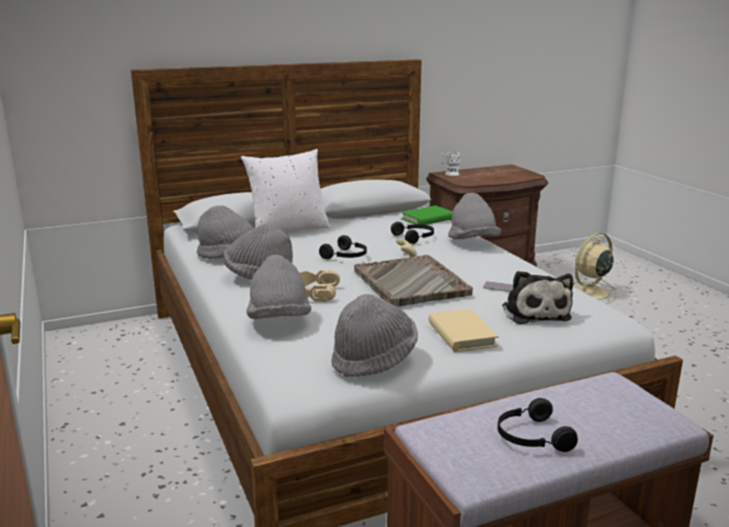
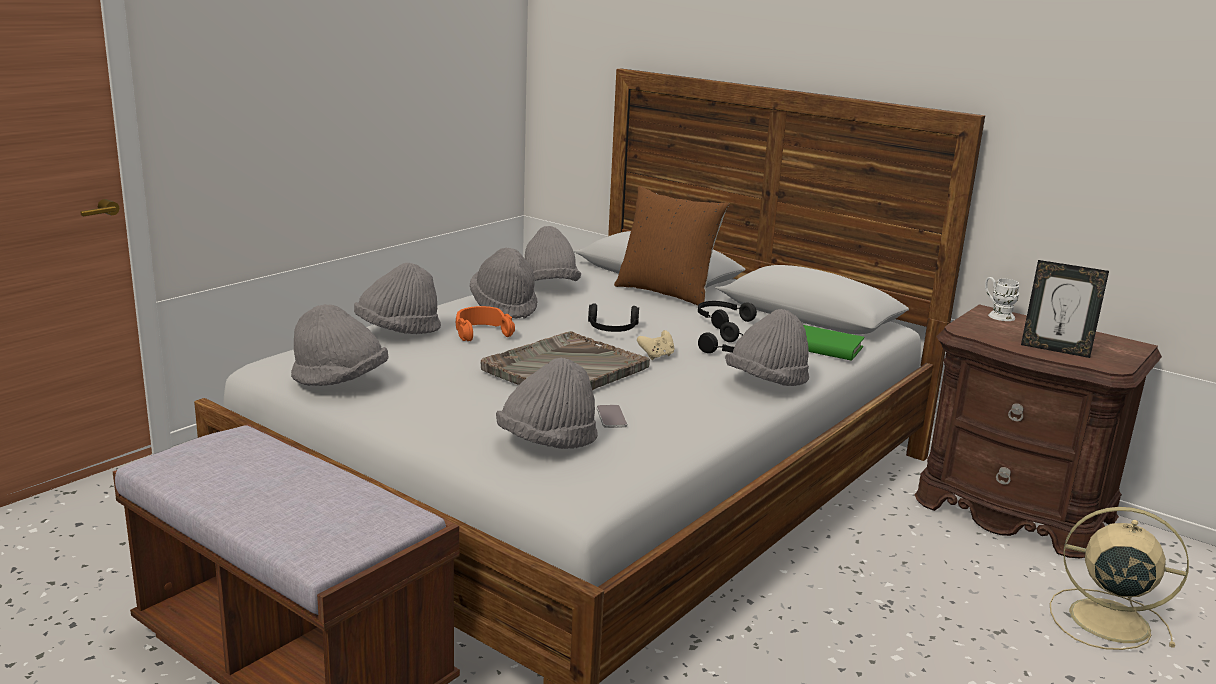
camera: 60 degrees right, 0 degrees up
(288, 230) = (666, 293): white pillow -> brown pillow
(314, 292) = (482, 332): beige headphones -> orange headphones
(461, 334) = (440, 412): beige book -> none
(506, 177) = (1055, 349): none -> picture frame
(531, 437) = (240, 479): black headphones -> black headphones (721, 320)
(534, 312) = (547, 443): plush toy -> grey hat

